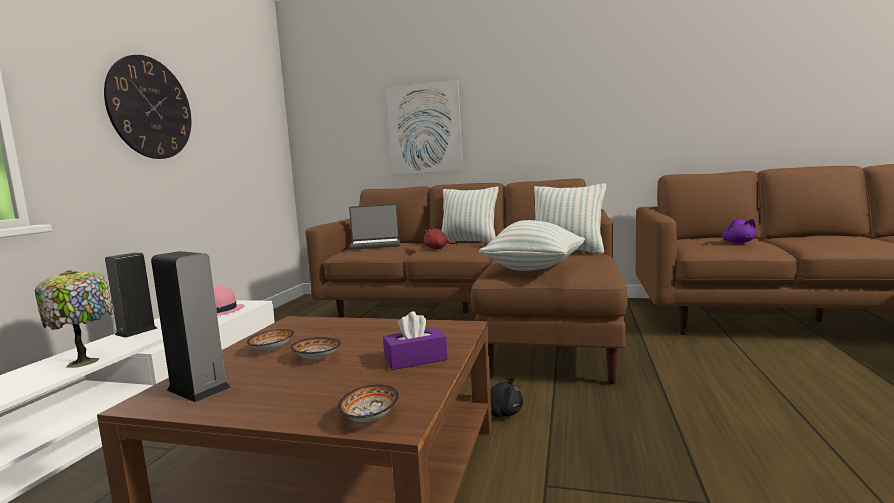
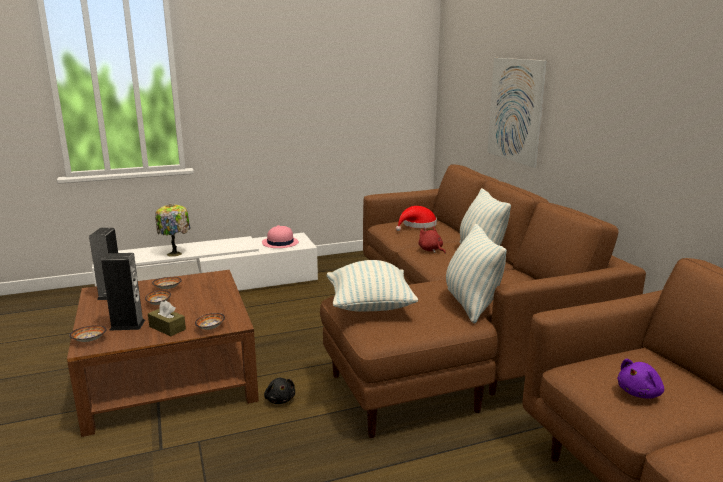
camera: 55 degrees right, 10 degrees up
(136, 331) = (223, 242): speaker -> speaker (127, 325)
(150, 108) = (277, 88): wall clock -> none
(375, 245) = (417, 225): laptop -> red hat
(415, 359) = (167, 328): purple tissue box -> brown tissue box
(455, 337) = (211, 328): none -> bowl

